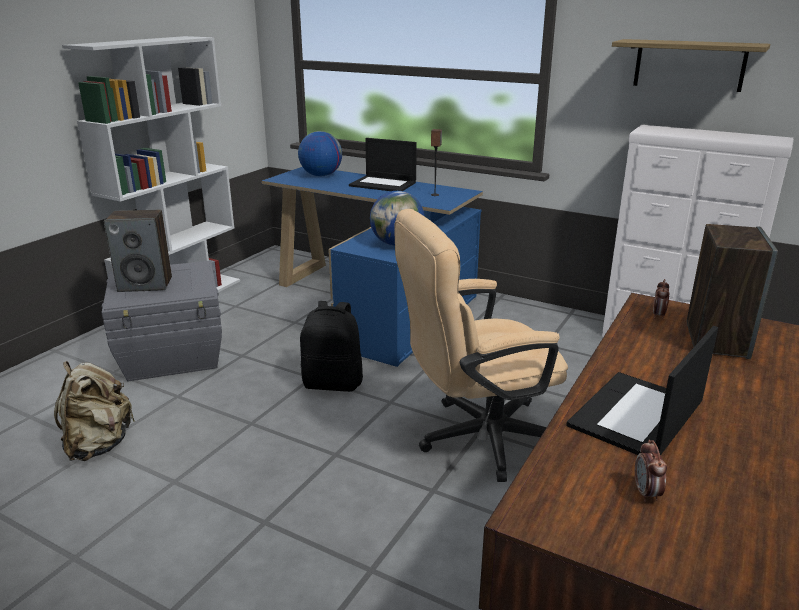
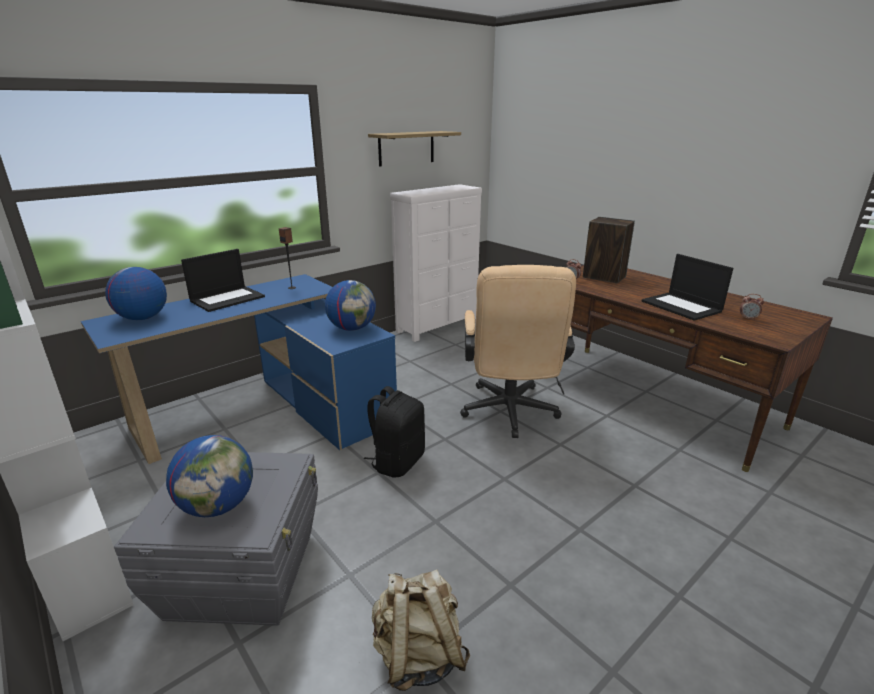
camera: 70 degrees left, 0 degrees up
(146, 284) = (218, 506): speaker -> globe

